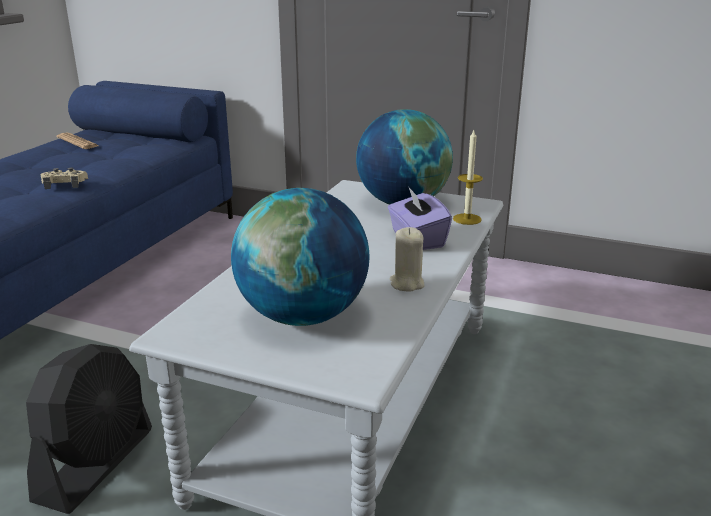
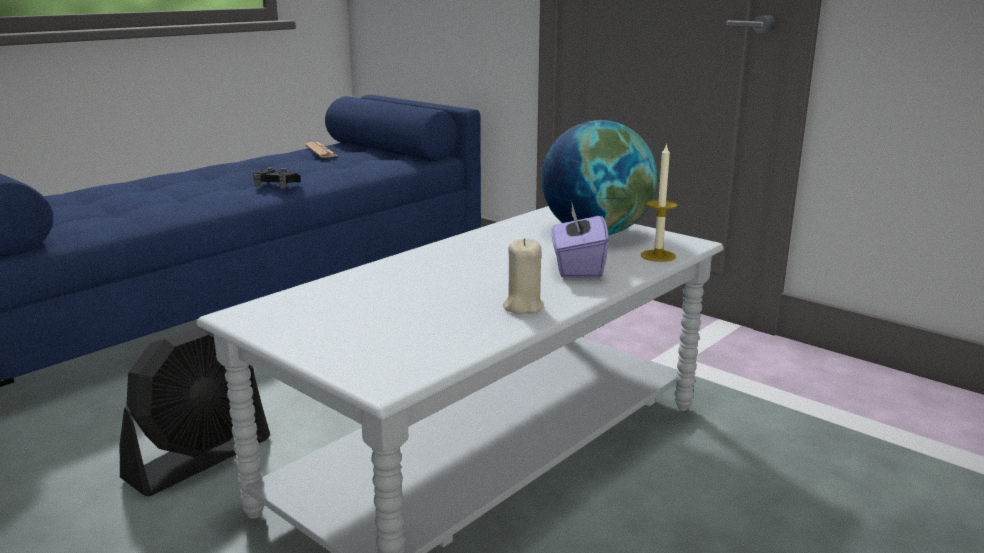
camera: 20 degrees right, 5 degrees down
(65, 184) = (276, 184): beige game controller -> black game controller
(302, 316) = (381, 319): globe -> none

